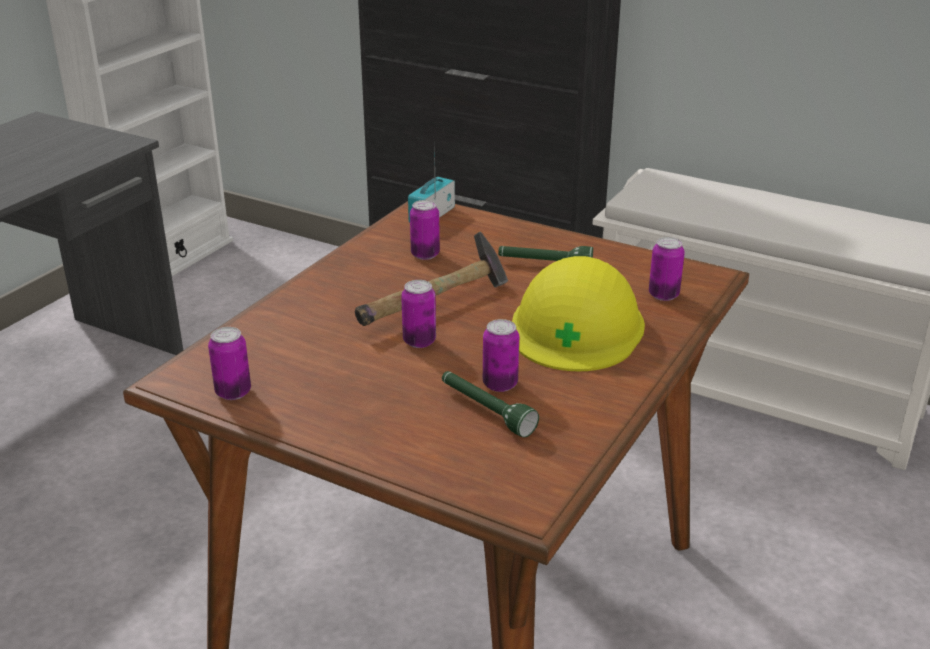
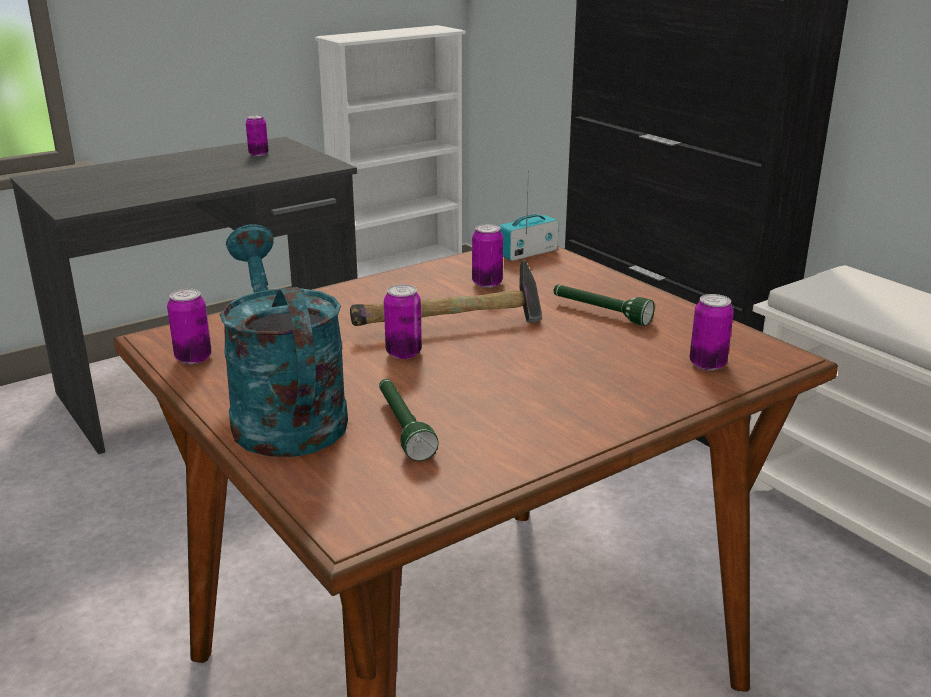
camera: 25 degrees right, 5 degrees down
(373, 424) = (283, 413): none -> turquoise watering can
(500, 384) = (443, 407): can -> can (258, 154)
(577, 327) = (578, 374): yellow hard hat -> none

